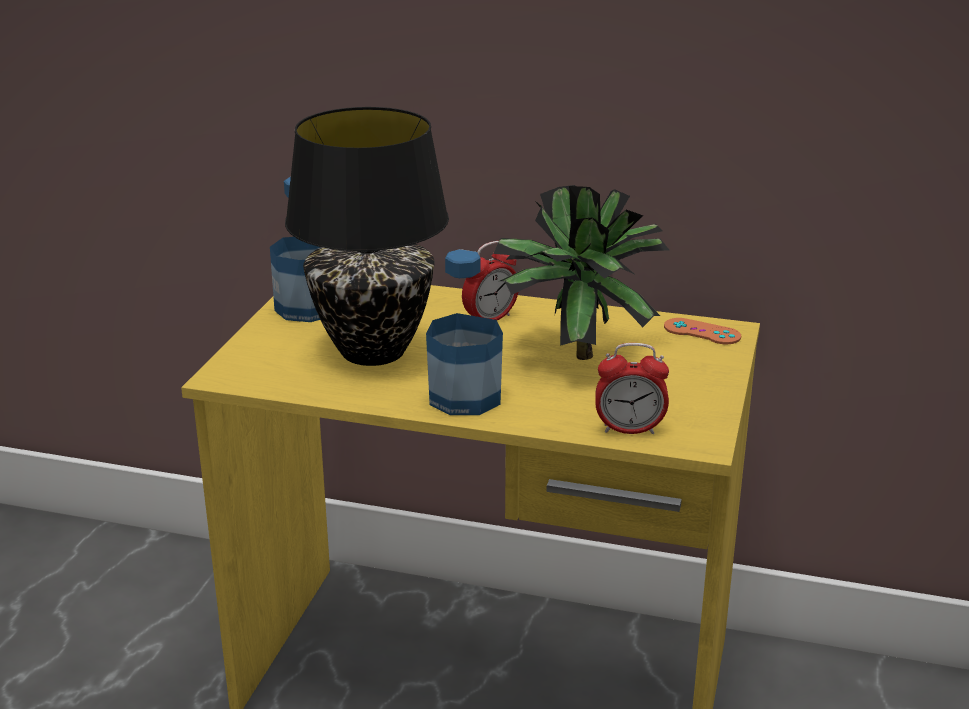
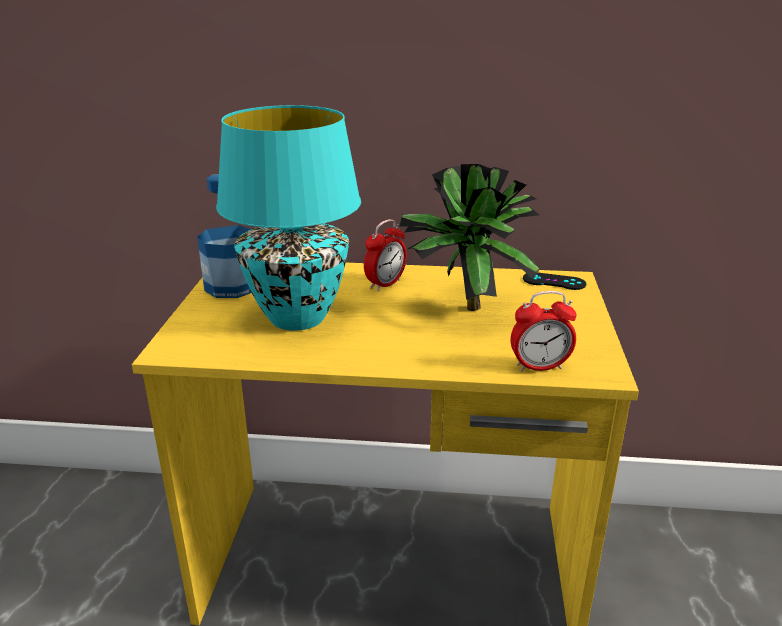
camera: 10 degrees left, 0 degrees up
(371, 352) = (296, 318): black table lamp -> turquoise table lamp
(465, 397) = (389, 351): bottle -> none
(702, 332) = (554, 281): orange game controller -> black game controller

